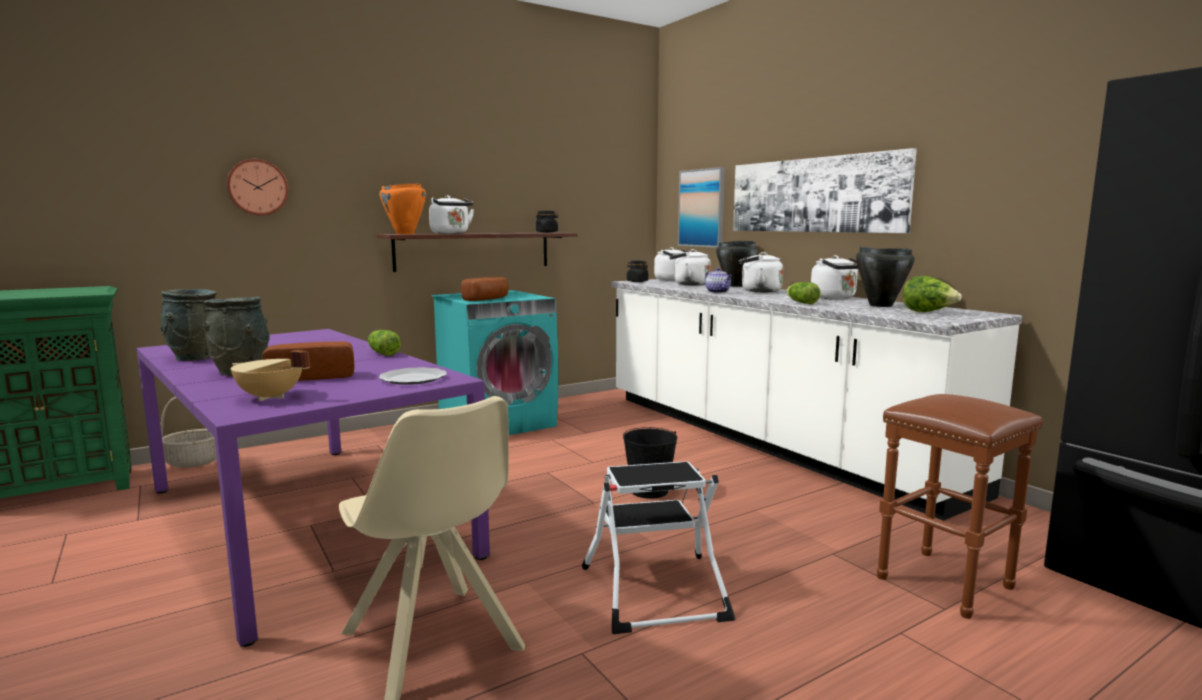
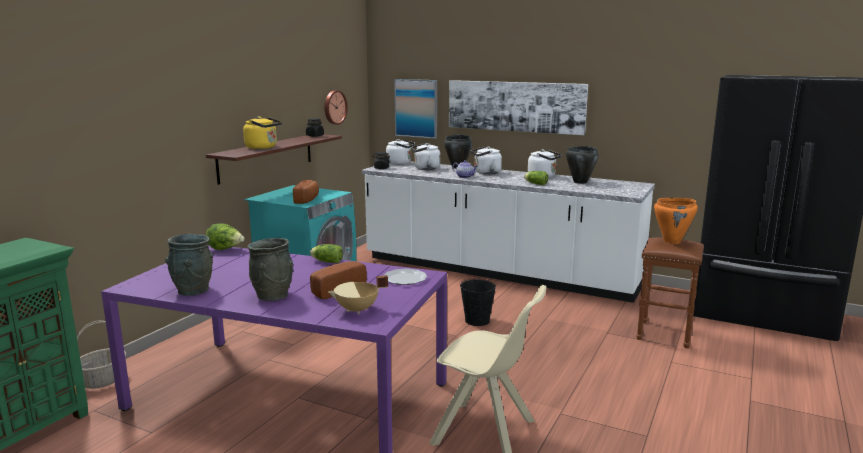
camera: 30 degrees left, 5 degrees up
(257, 187) = (122, 127): wall clock -> wall clock (334, 107)
(405, 234) = (237, 153): orange cooking pot -> orange cooking pot (672, 241)
(451, 233) = (263, 147): white kettle -> yellow kettle
(655, 588) = (552, 373): step ladder -> none
(928, 312) = (613, 186): lettuce -> lettuce (225, 249)

